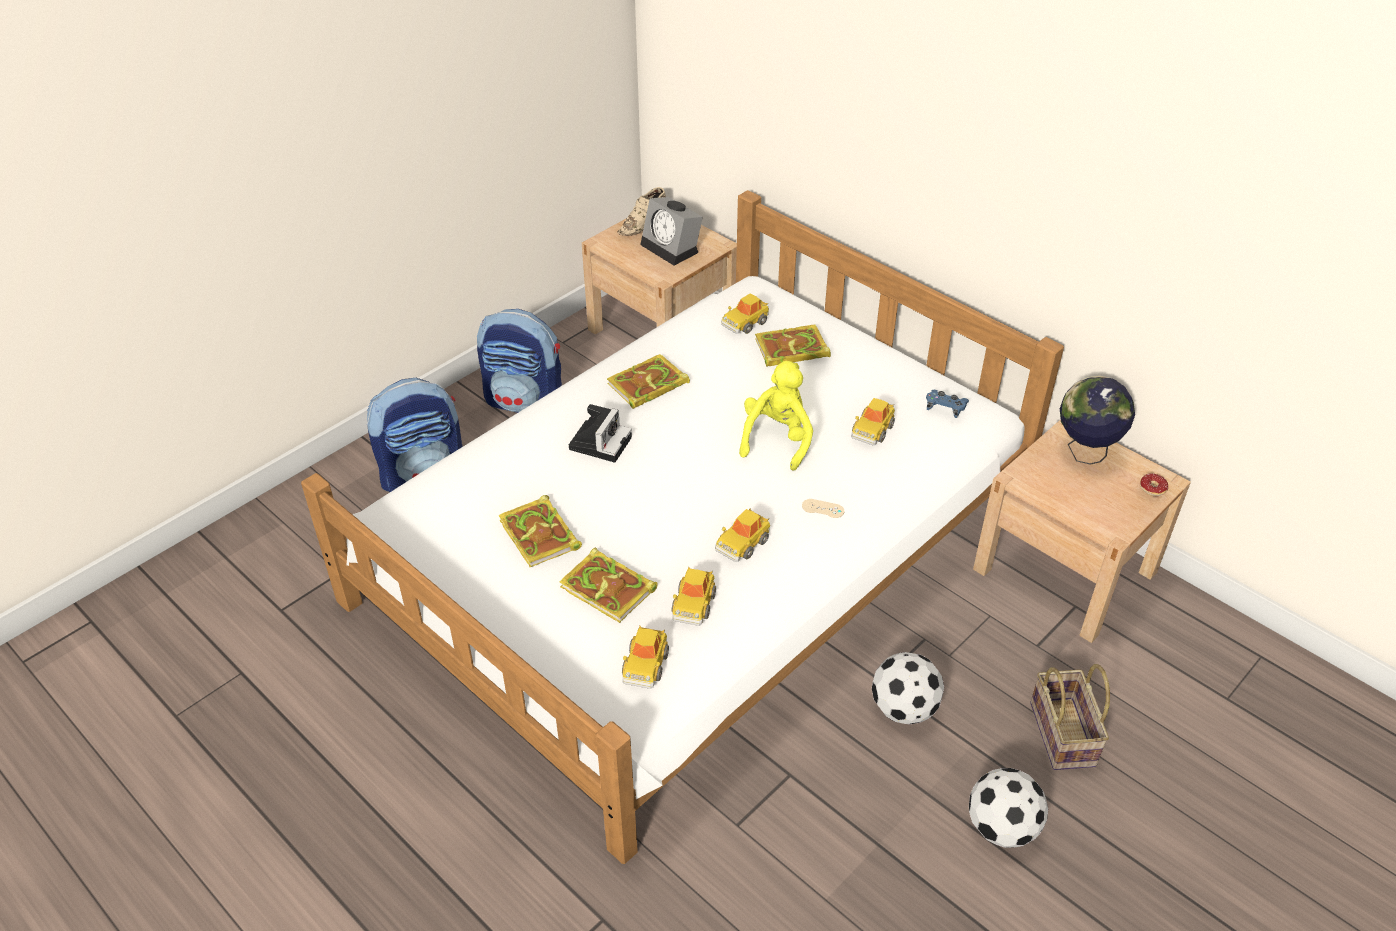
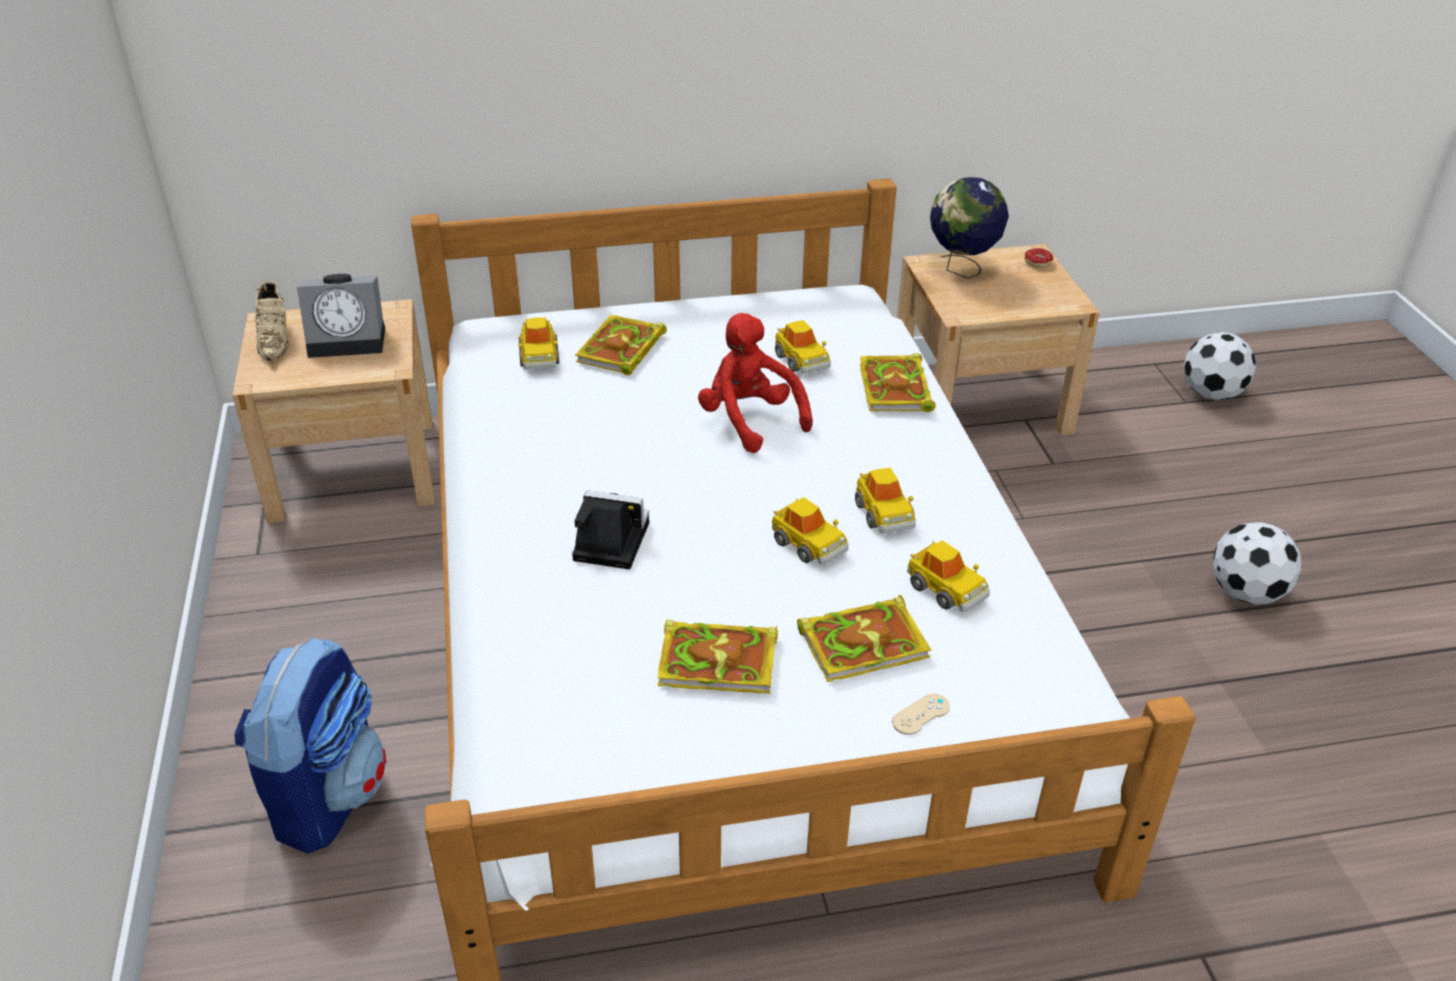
camera: 55 degrees left, 5 degrees down
(526, 402) = (320, 635): backpack -> none
(600, 441) = (607, 542): camera -> camera turned 45 degrees counterclockwise
(645, 665) = (1010, 667): toy car -> toy car (808, 544)
(646, 386) = (554, 466): book -> book (896, 389)
(777, 439) = (749, 420): yellow plush toy -> red plush toy
(823, 508) = (883, 440): beige game controller -> beige game controller (921, 714)
(904, 709) = (1067, 579): football -> football (1212, 394)
(945, 408) = (816, 309): blue game controller -> none
(1064, 736) = (1166, 503): basket -> none

